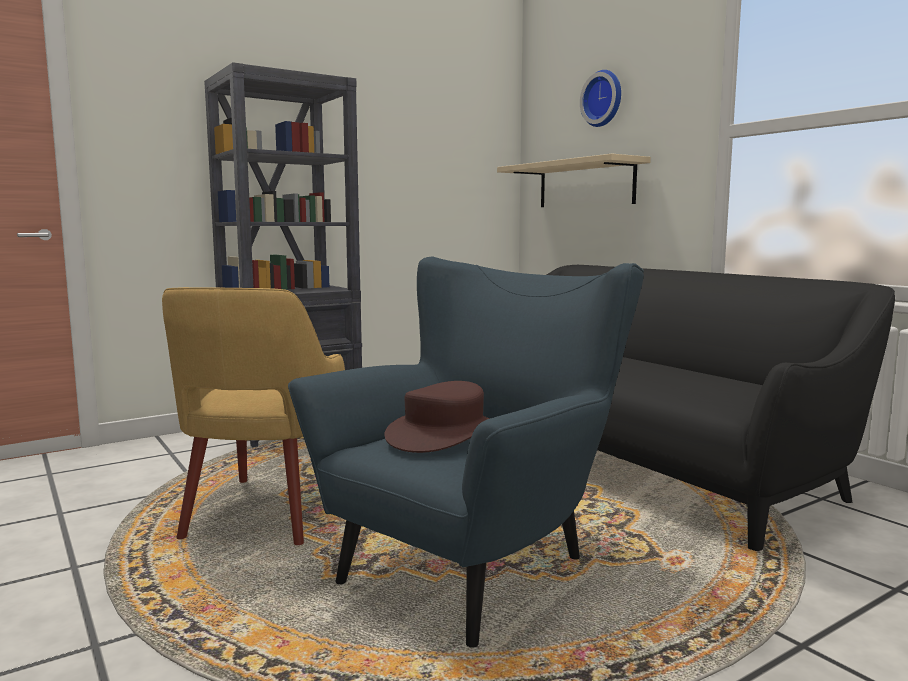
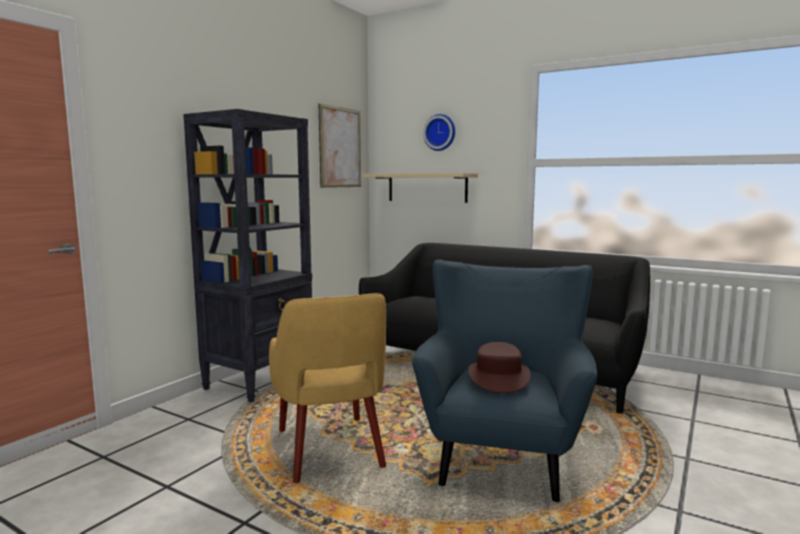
camera: 25 degrees left, 0 degrees up
(466, 131) = (340, 147): none -> picture

